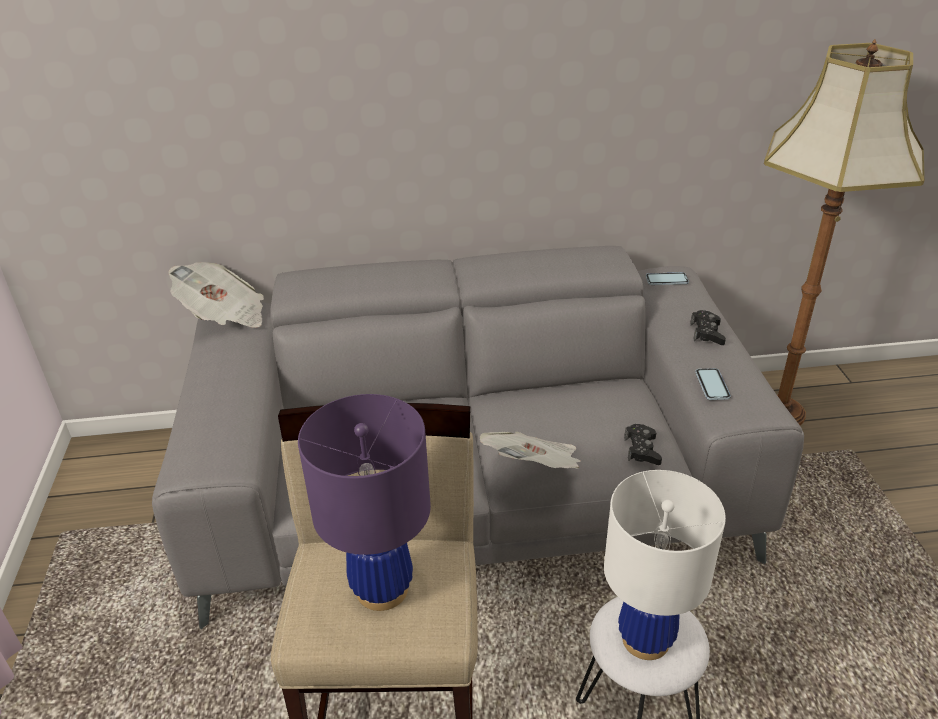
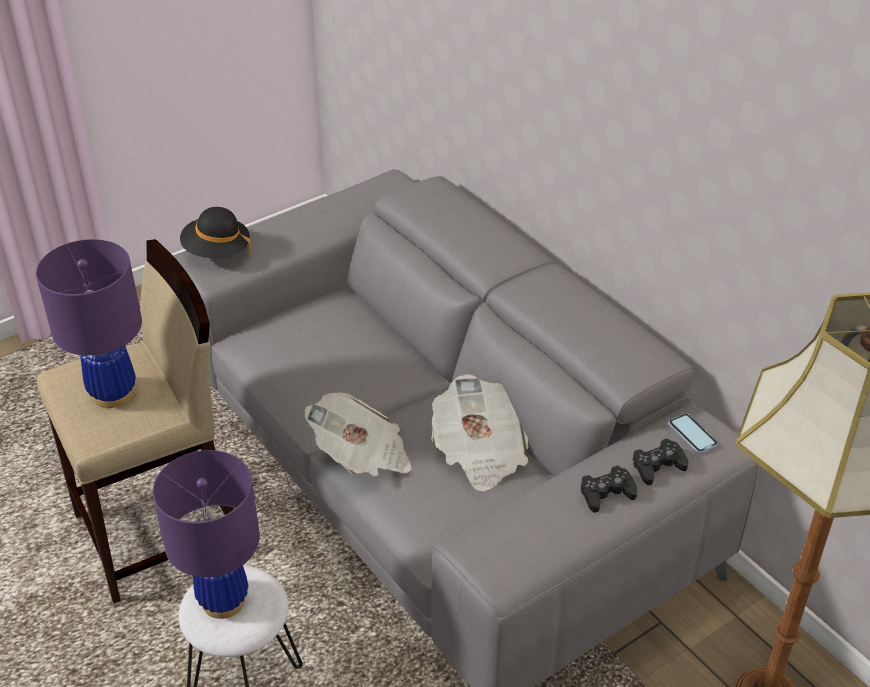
camera: 60 degrees right, 5 degrees up
(199, 449) = (216, 251): none -> black hat
(224, 316) = (385, 182): newspaper -> newspaper (479, 452)
(642, 450) = (438, 521): black game controller -> black game controller (658, 466)
(645, 639) = (223, 600): white table lamp -> purple table lamp
(712, 385) = (510, 520): phone -> none

